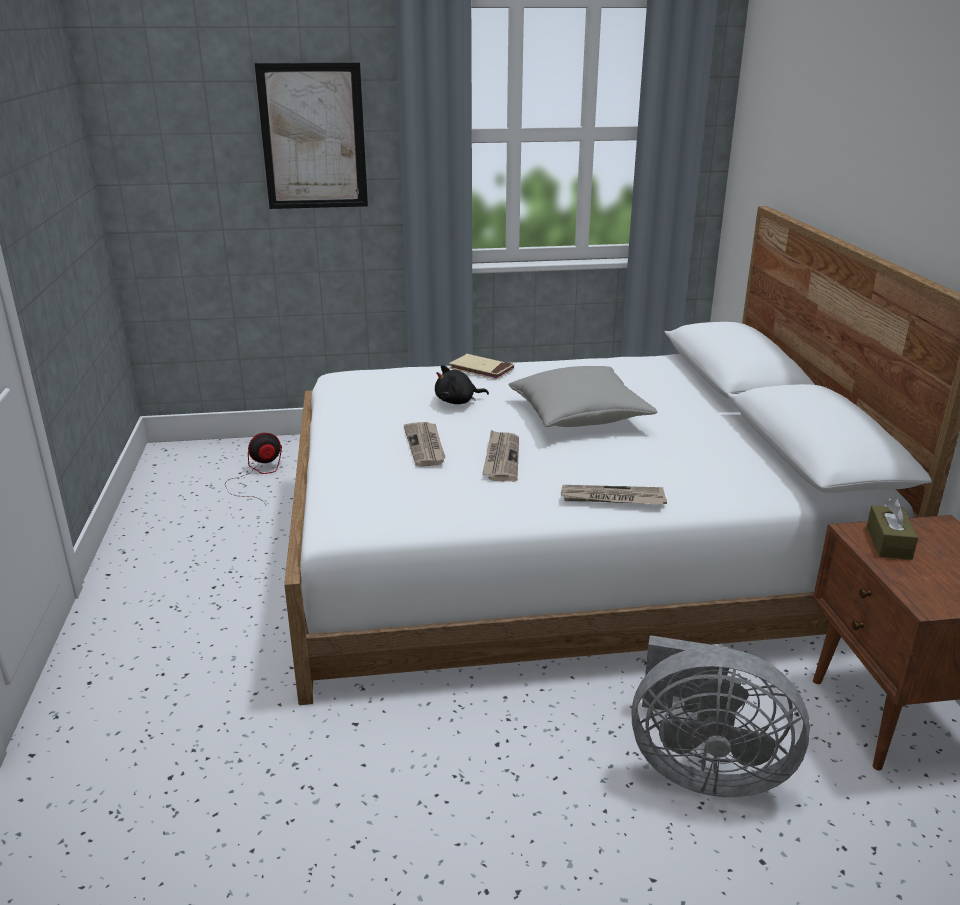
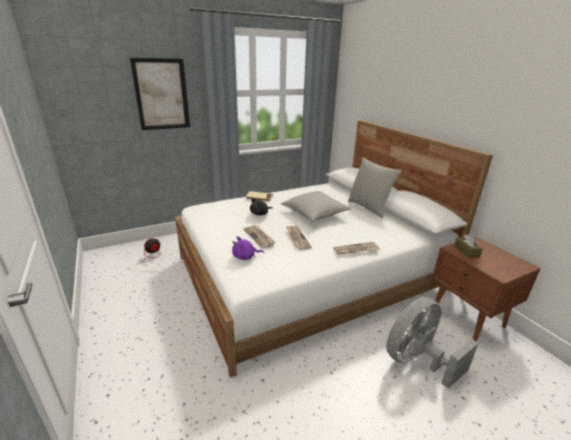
camera: 20 degrees left, 0 degrees up
(373, 477) = (245, 257): none -> purple plush toy
(702, 769) = (417, 360): grey fan -> grey fan turned 150 degrees clockwise
(720, 419) = (369, 208): none -> grey pillow

